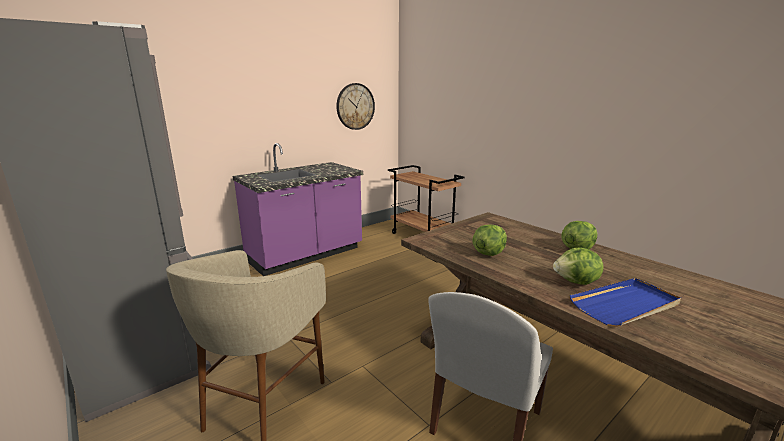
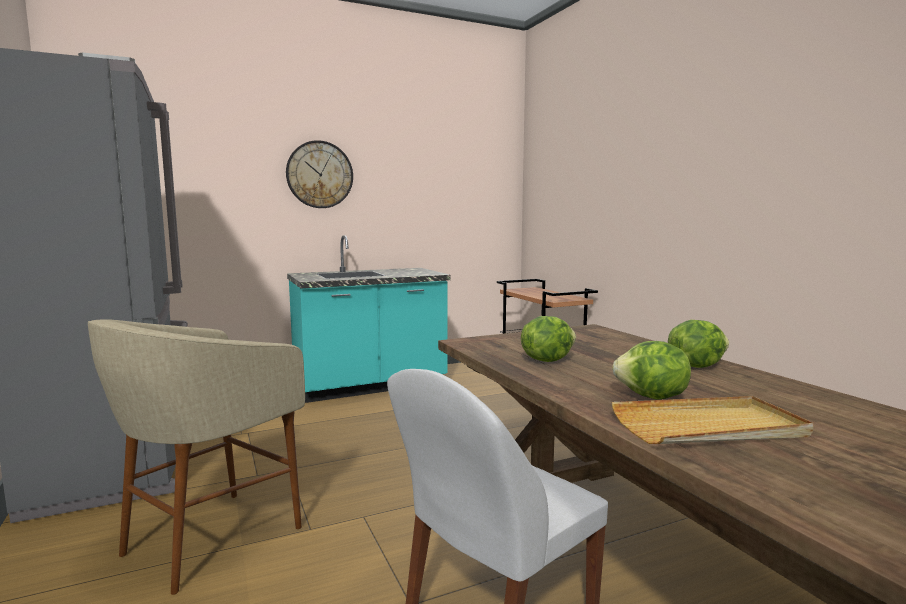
camera: 15 degrees right, 10 degrees down
(306, 255) = (370, 386): purple counter -> turquoise counter
(355, 106) = (458, 198): wall clock -> wall clock (319, 174)
(625, 305) = (709, 427): blue tray -> beige tray

